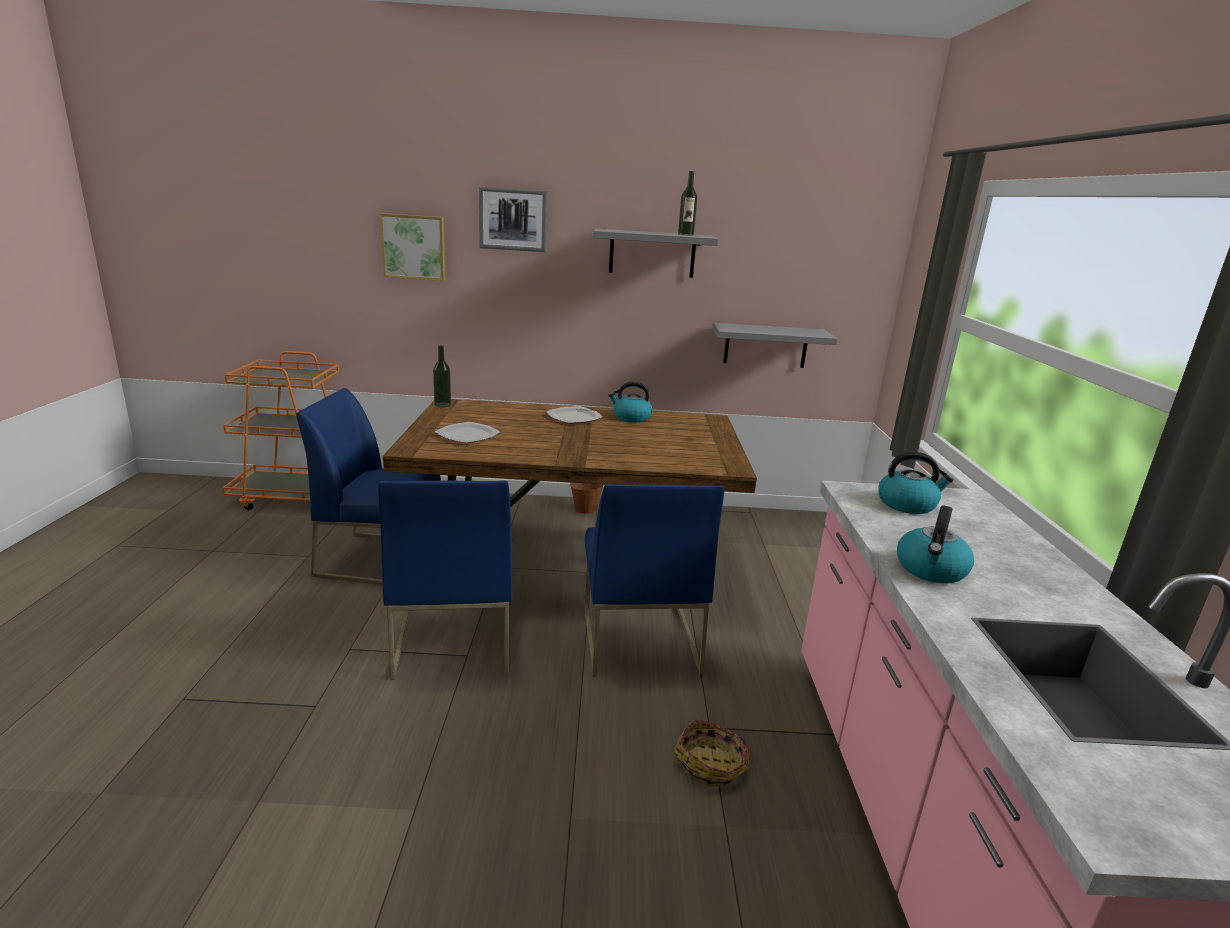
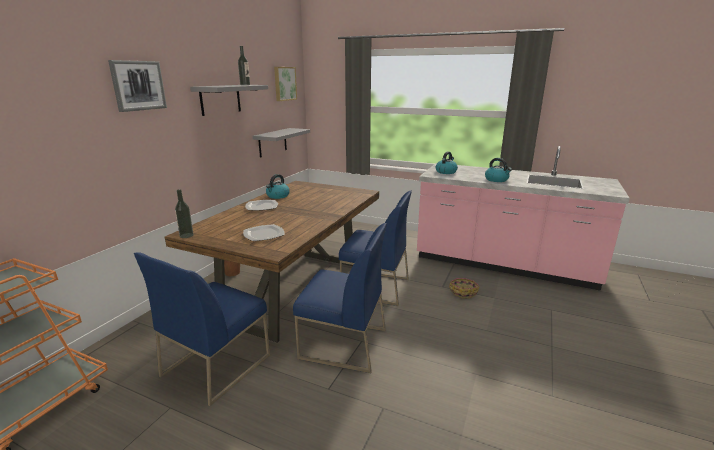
camera: 65 degrees left, 0 degrees up
(414, 247) = (61, 120): picture -> picture (284, 83)

